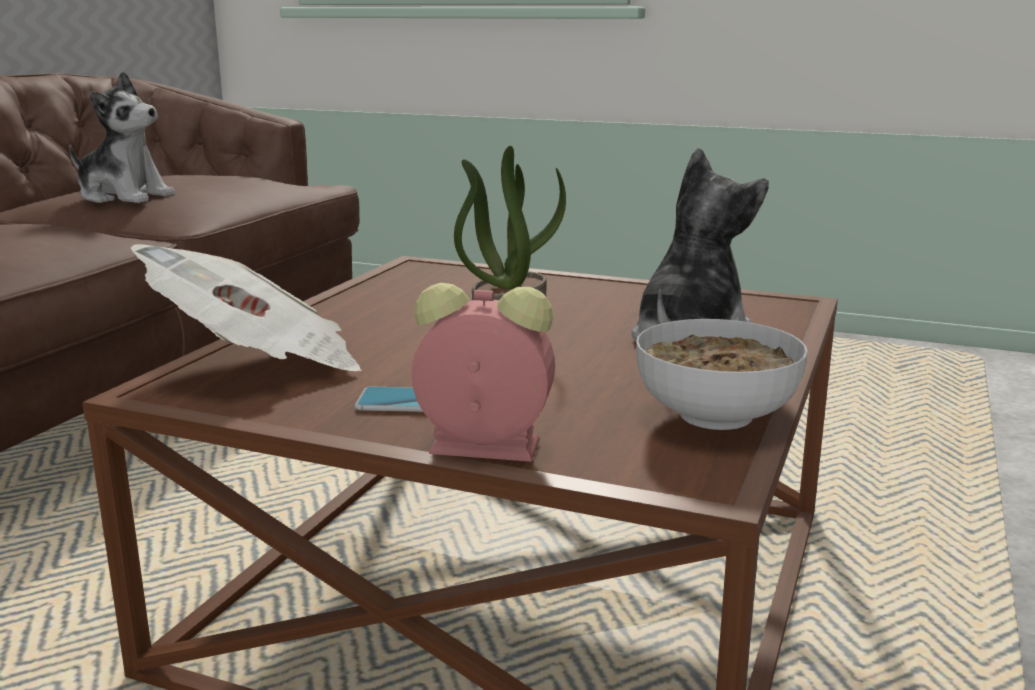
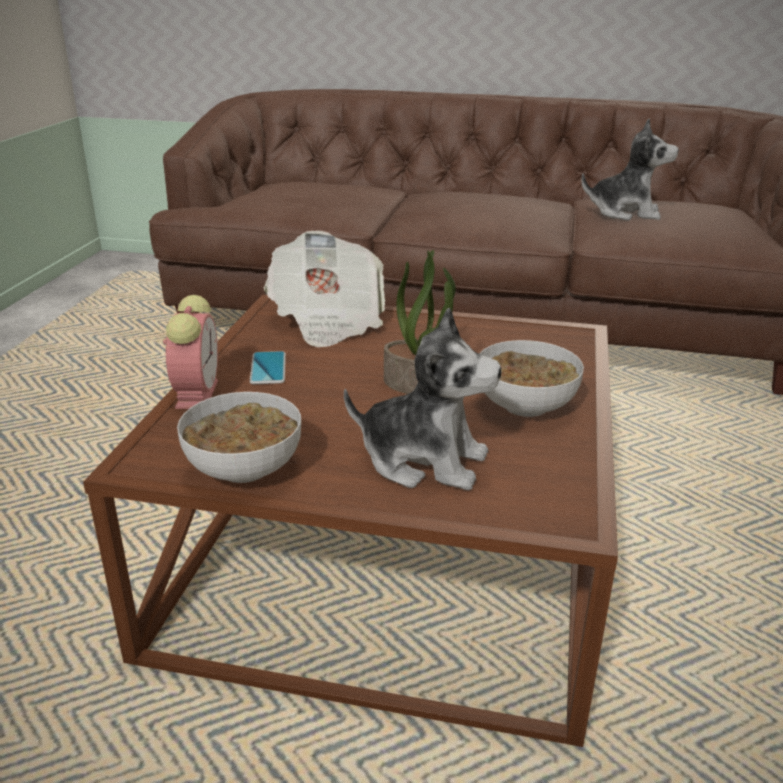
camera: 80 degrees right, 10 degrees up
(124, 196) = (625, 212): plush toy -> plush toy turned 90 degrees counterclockwise
(578, 297) = (527, 406): none -> bowl

